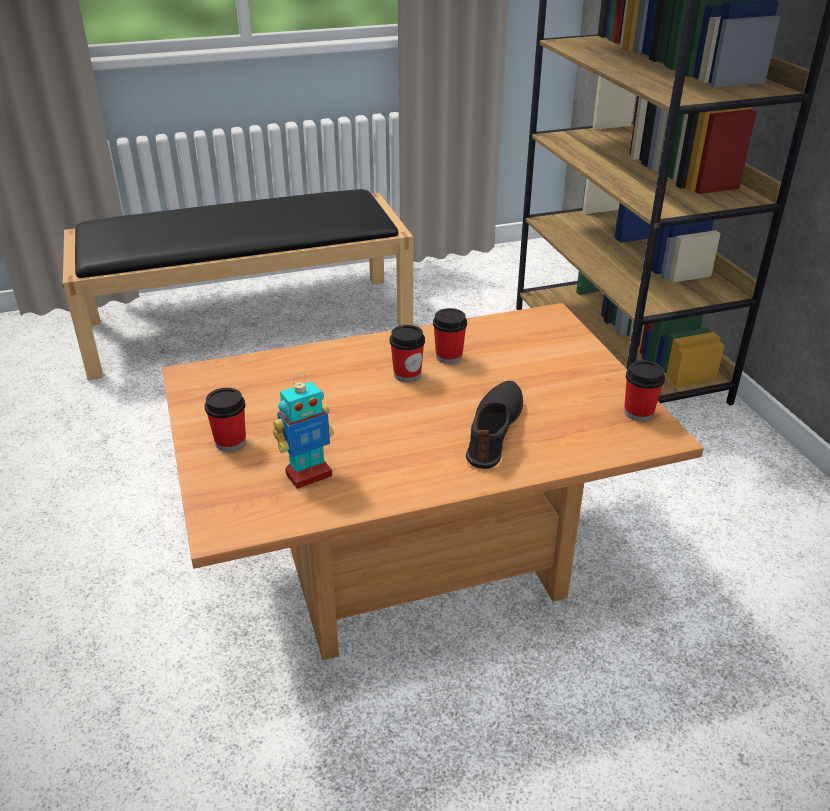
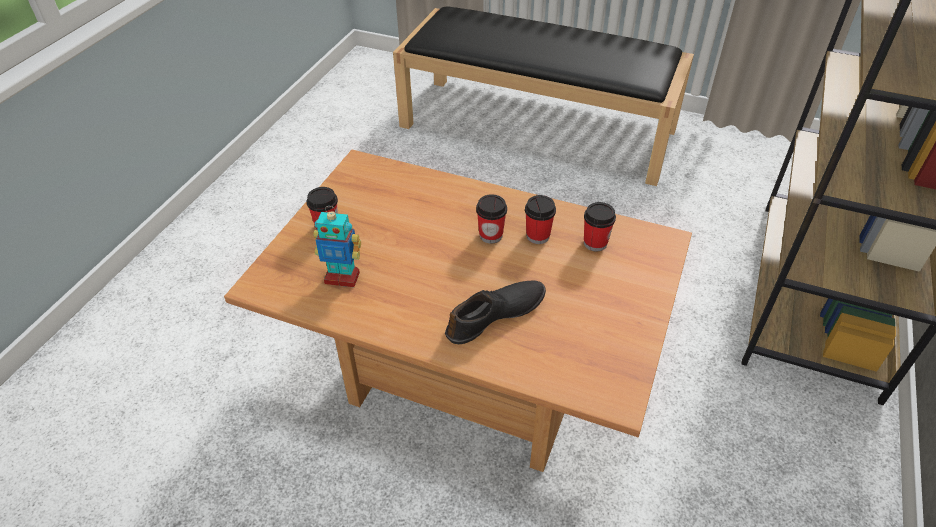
camera: 40 degrees right, 10 degrees up
(638, 413) = (624, 367): cup -> cup (595, 243)

